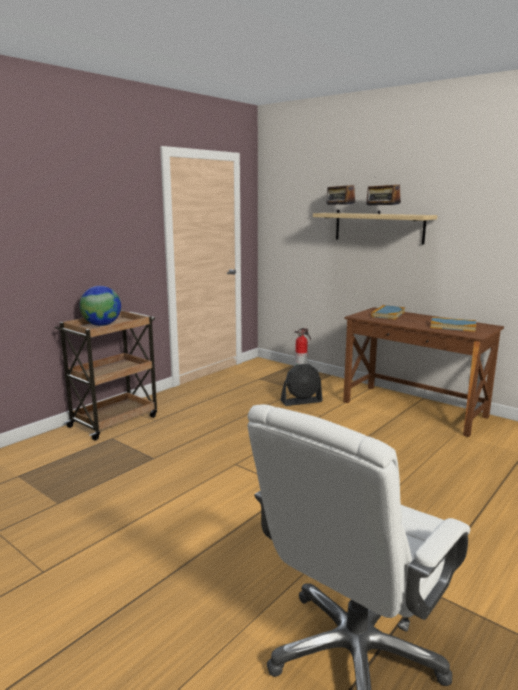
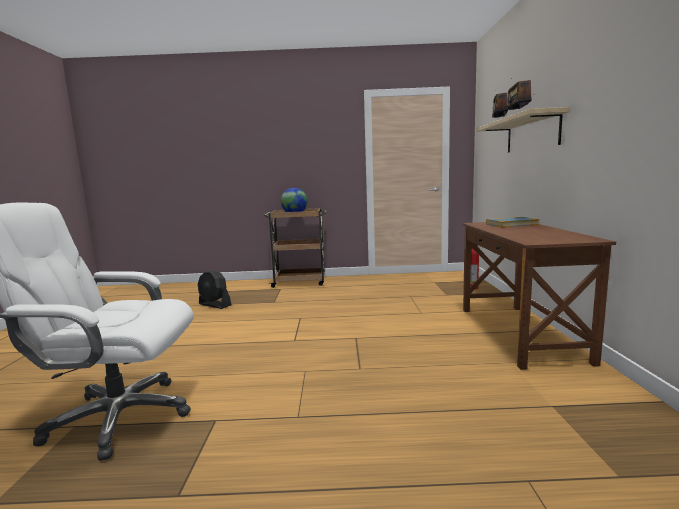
camera: 50 degrees right, 5 degrees down
(301, 401) = (429, 301): black fan -> black fan (215, 305)
(453, 326) = (540, 235): book -> none

